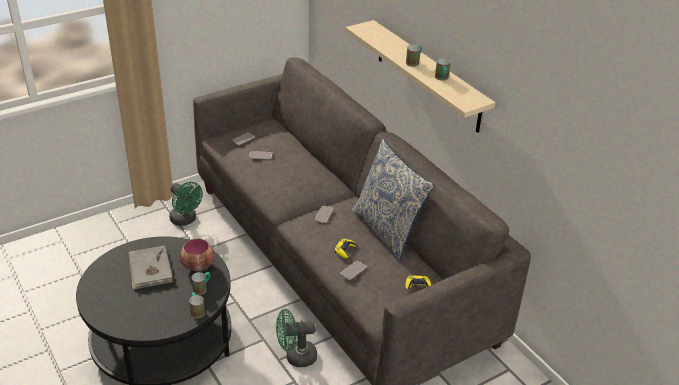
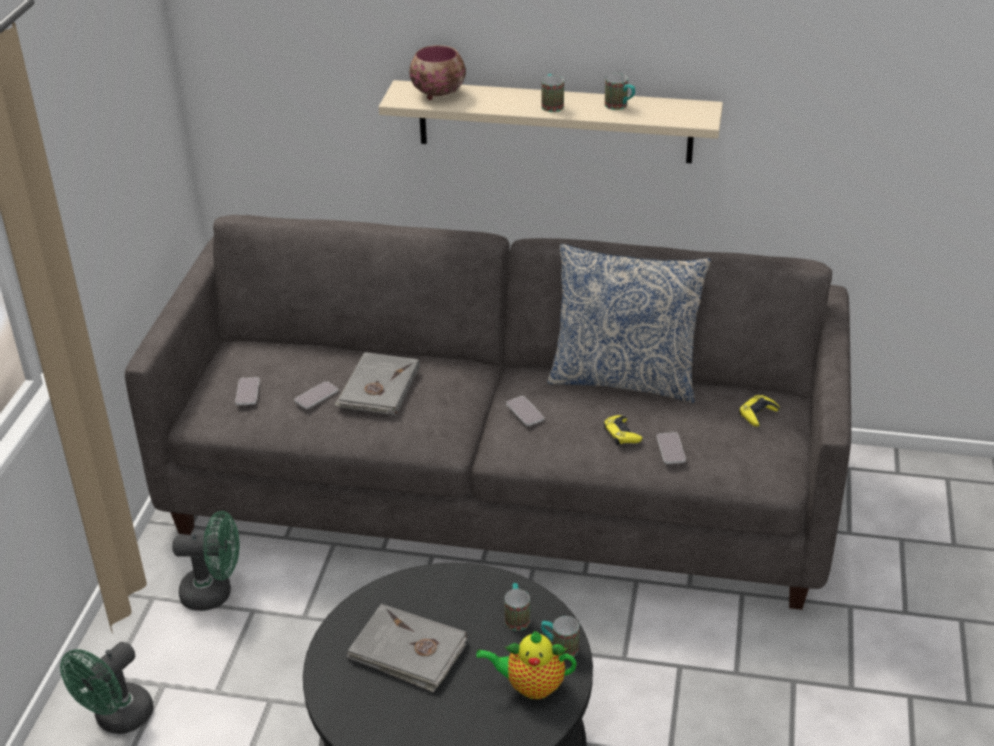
camera: 45 degrees left, 0 degrees up
(164, 315) = (531, 686): none -> teapot
(199, 266) = (464, 596): bowl -> bowl (440, 93)
(285, 167) = (378, 387): none -> grey book
(296, 357) = (636, 638): green fan -> green fan (117, 719)

